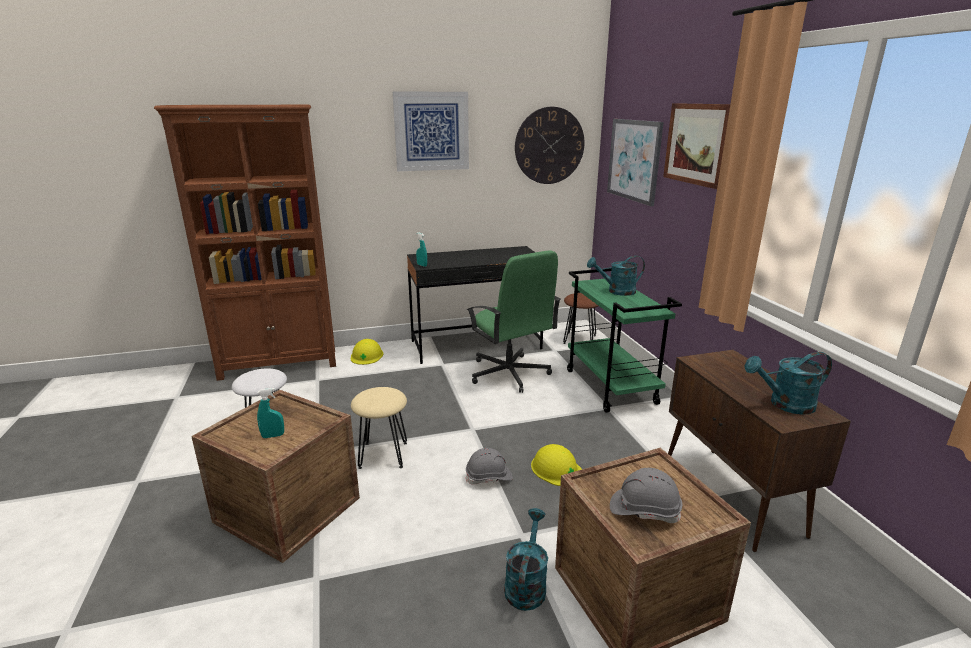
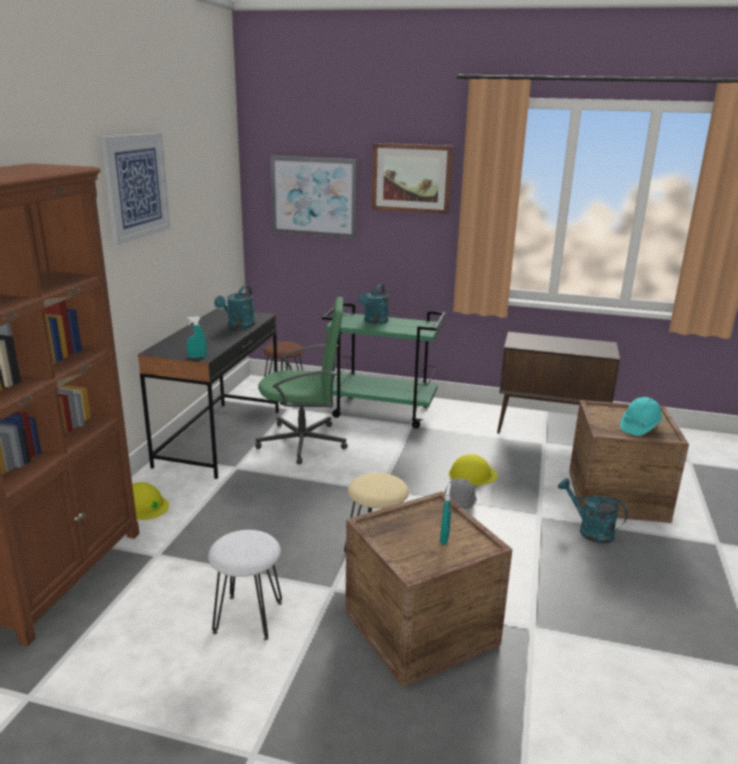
camera: 60 degrees left, 0 degrees up
(549, 146) = (214, 190): wall clock -> none
(644, 510) = (639, 427): grey hard hat -> turquoise hard hat
(785, 405) = (590, 347): turquoise watering can -> turquoise watering can (238, 326)

